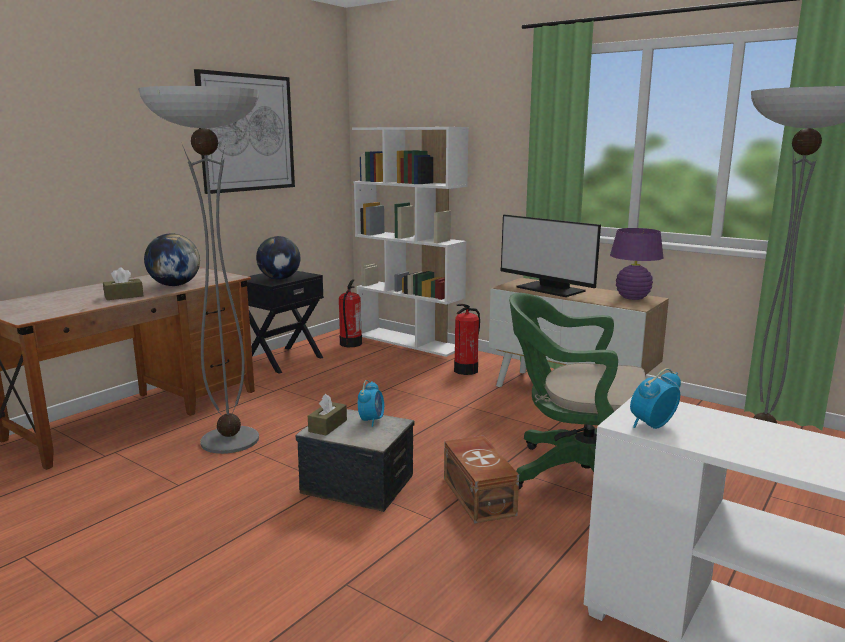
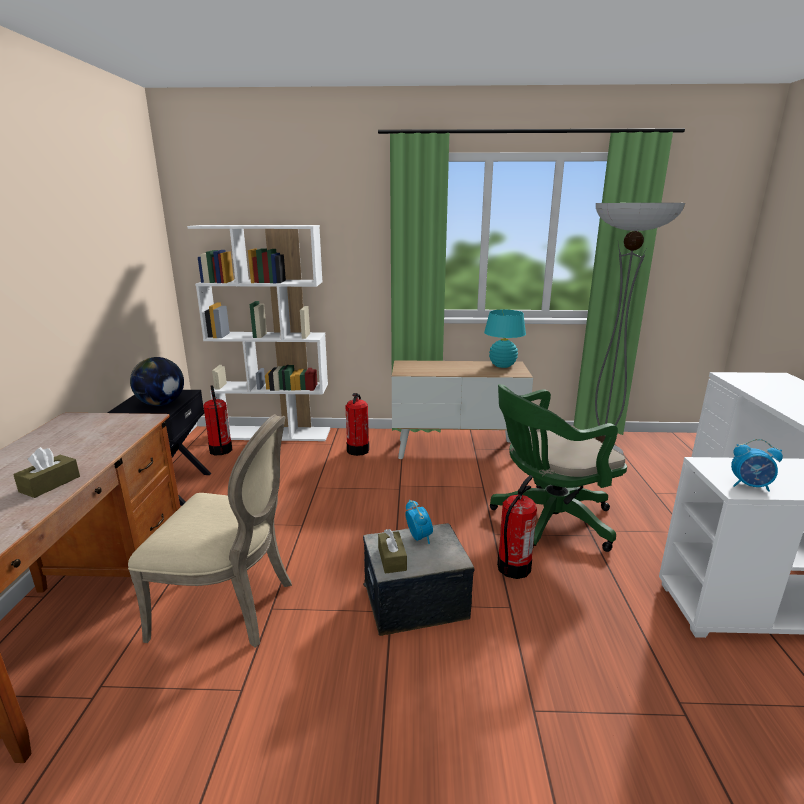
camera: 35 degrees left, 5 degrees up
(174, 285) = (93, 448): globe -> none
(230, 440) = (231, 606): floor lamp -> beige chair
(247, 133) = (84, 238): picture -> none
(479, 495) = (513, 568): brown storage box -> fire extinguisher
(549, 289) = (437, 369): monitor -> none
(632, 297) = (502, 365): purple table lamp -> turquoise table lamp
(651, 426) = (750, 486): alarm clock -> alarm clock turned 90 degrees counterclockwise

